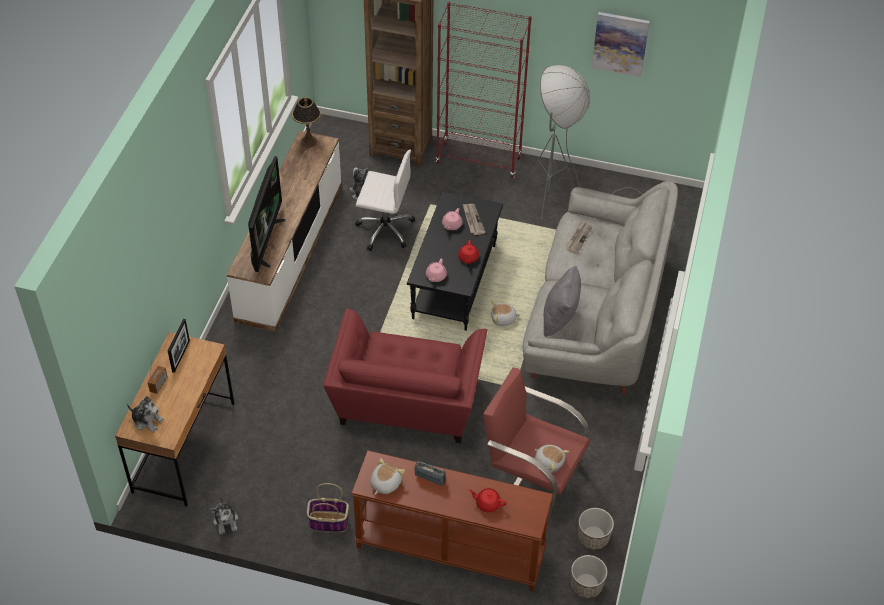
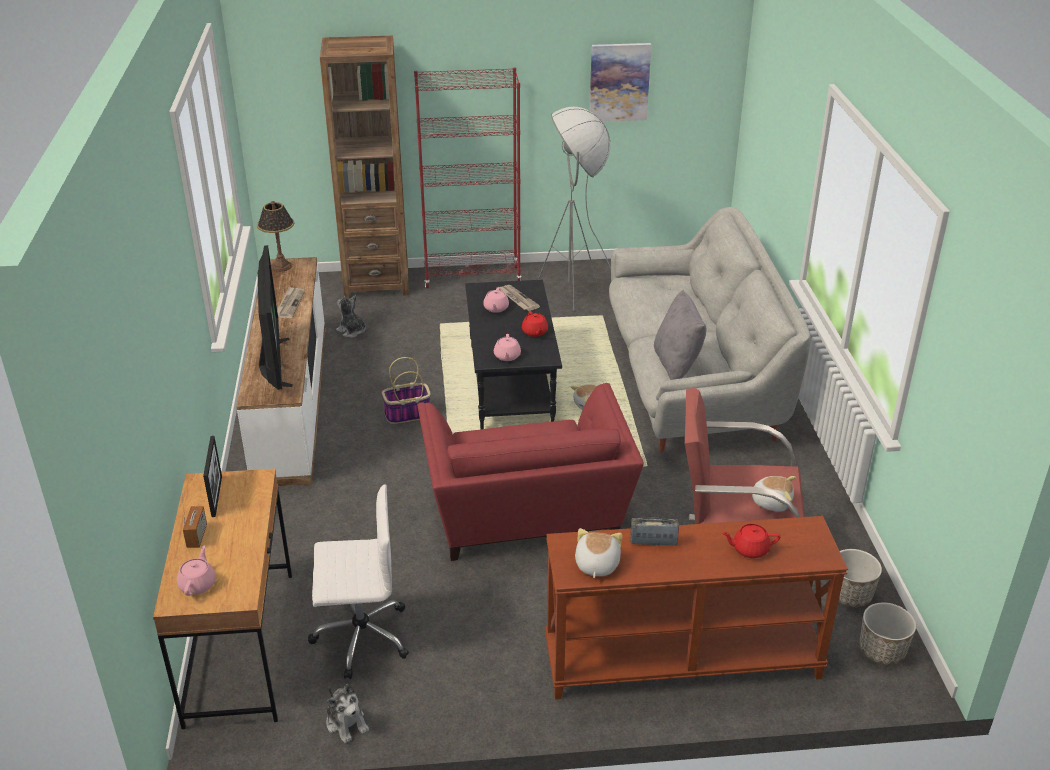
camera: 20 degrees left, 15 degrees down
(147, 420) = (198, 584): plush toy -> pink teapot
(328, 522) = (497, 679): basket -> basket (407, 414)
(384, 229) = (398, 356): white office chair -> white office chair (360, 636)
(578, 238) = (645, 292): newspaper -> newspaper (290, 304)

